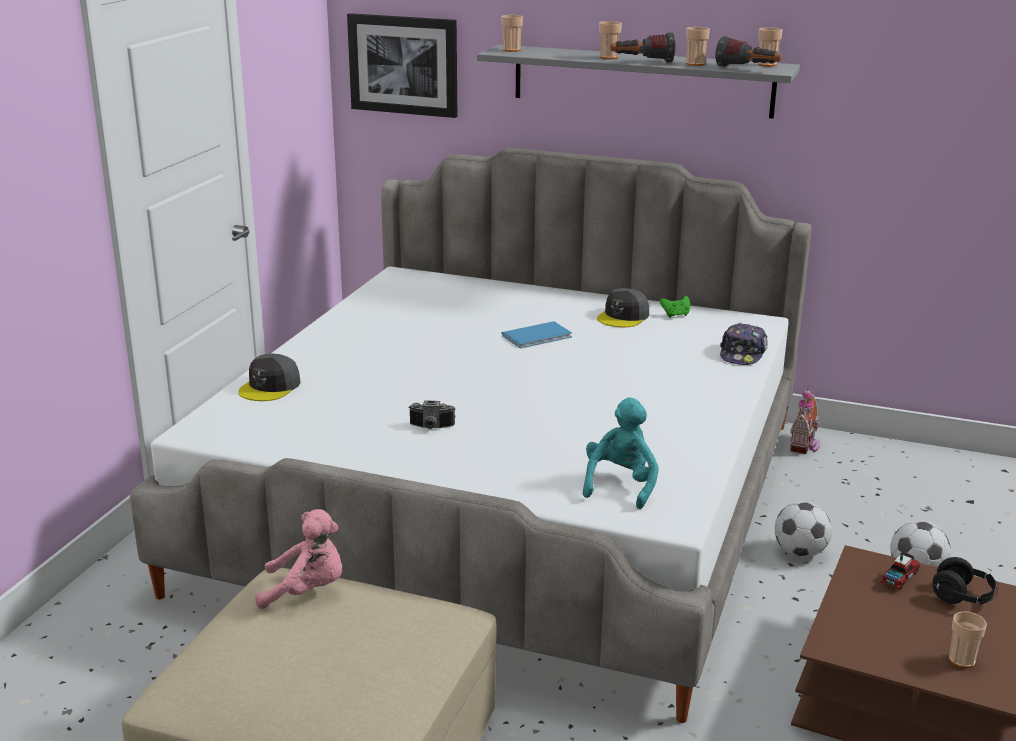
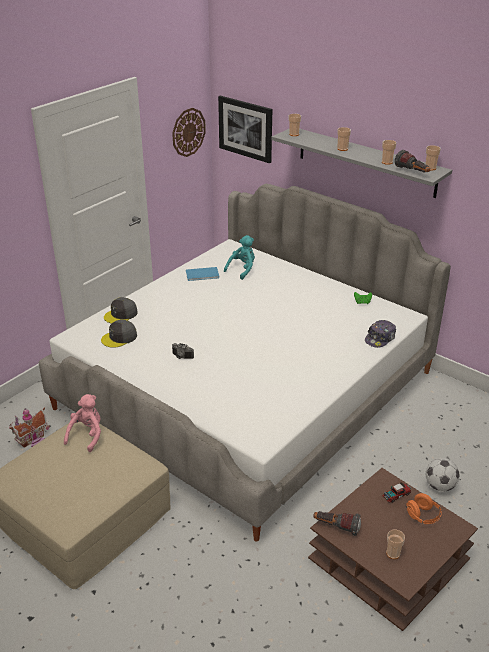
camera: 20 degrees right, 10 degrees up
(303, 78) = (188, 132): none -> wall clock
(307, 591) = (87, 435): pink plush toy -> pink plush toy turned 90 degrees counterclockwise
(539, 336) = (276, 305): blue book -> blue book (203, 275)
(620, 485) = (250, 415): turquoise plush toy -> turquoise plush toy (242, 269)
(623, 317) = (332, 298): grey cap -> grey cap (119, 338)
(642, 62) = (357, 156): flashlight -> flashlight (336, 527)
(800, 552) = (382, 457): football -> none
(805, 445) = (433, 387): toy house -> toy house (33, 440)
(962, 598) = (423, 516): black headphones -> orange headphones

